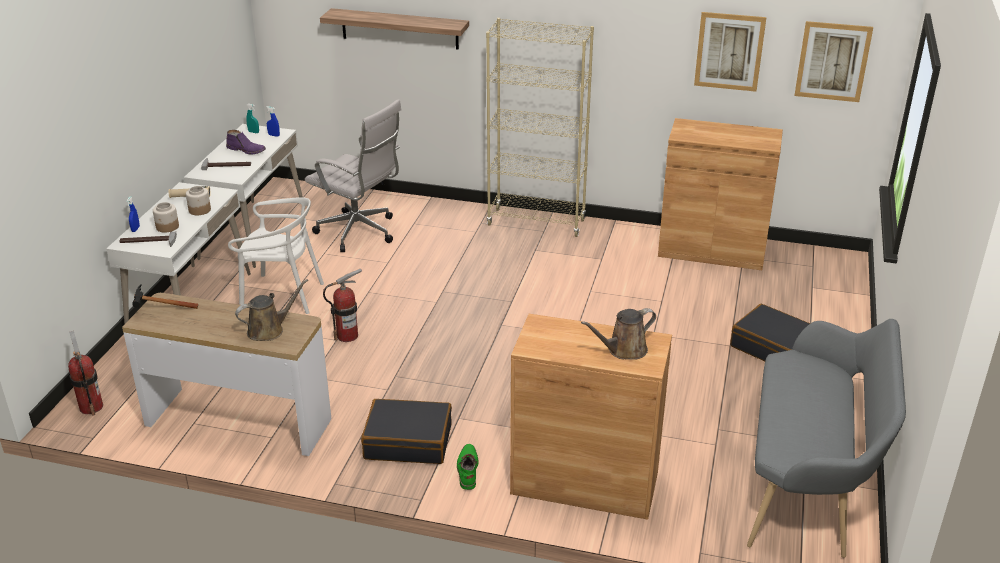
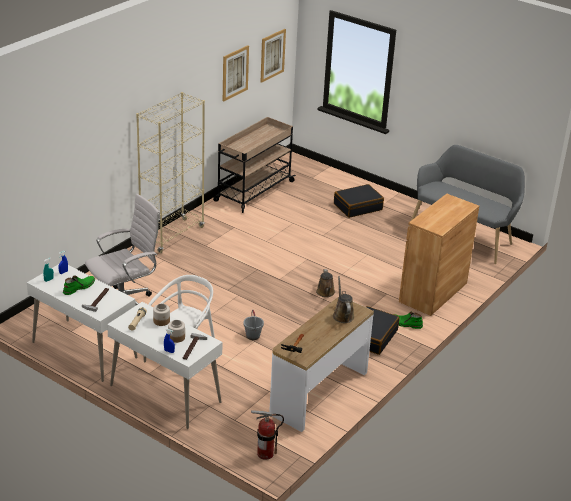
camera: 70 degrees left, 0 degrees up
(247, 150) = (78, 287): purple boot -> green boot
(347, 336) = (252, 336): fire extinguisher -> grey bucket
(399, 29) = (79, 154): shelf -> none
(623, 350) = (453, 208): brown watering can -> brown watering can (326, 293)
(711, 250) = (253, 191): brown cabinet -> beige cart

